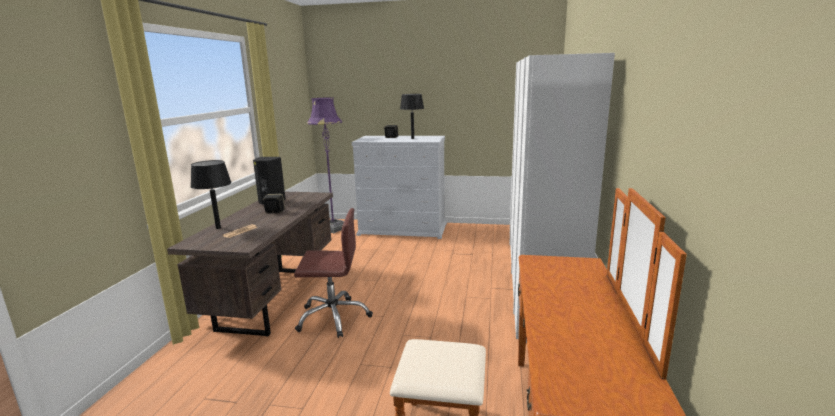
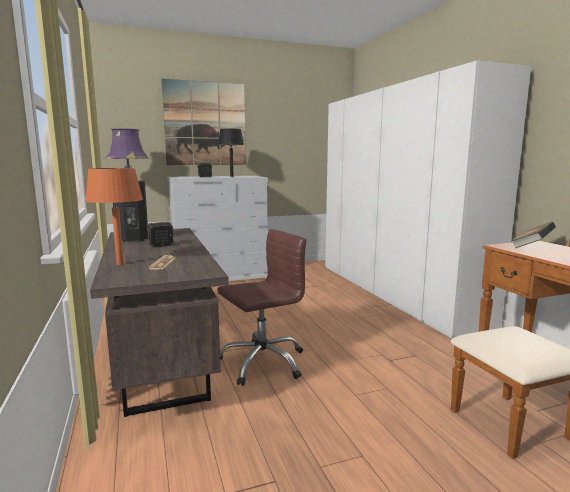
camera: 30 degrees left, 5 degrees down
(218, 228) = (120, 264): black table lamp -> orange table lamp
(400, 86) = (205, 124): none -> picture
(559, 267) = (531, 247): none -> book

